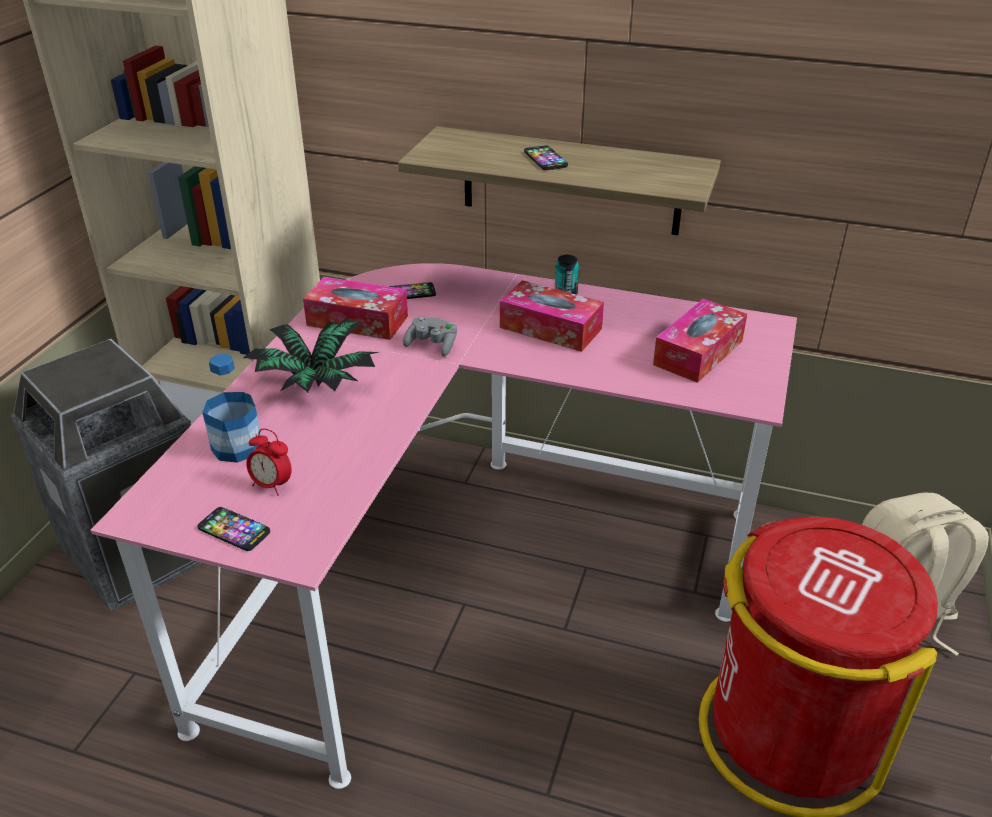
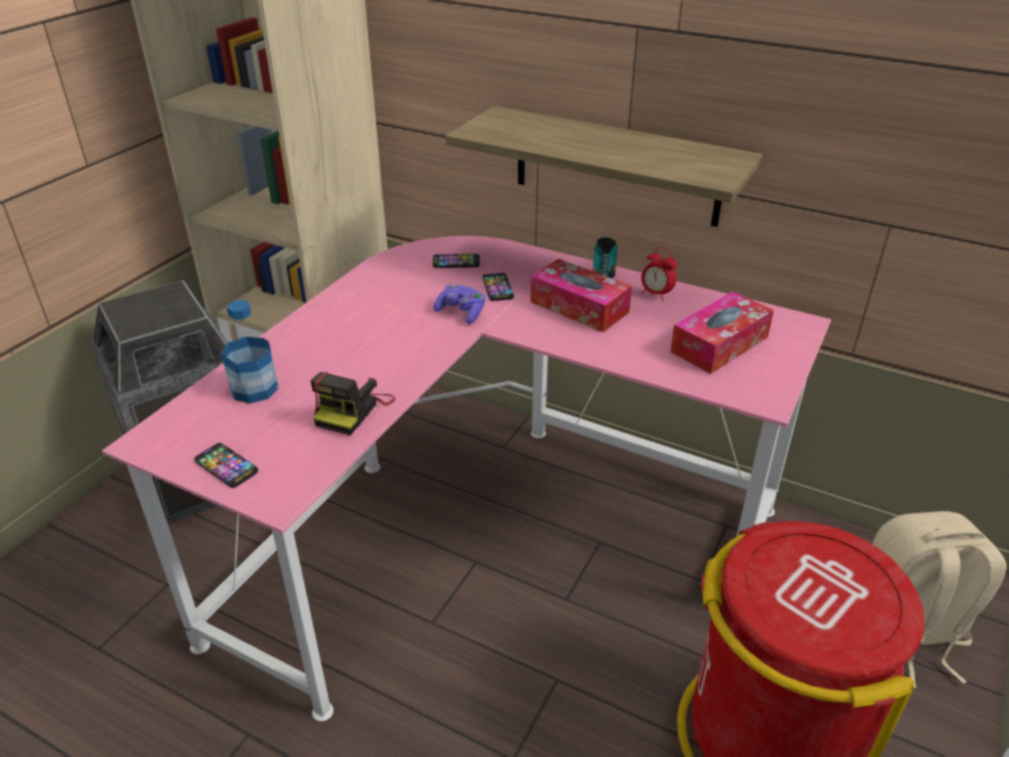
camera: 10 degrees right, 0 degrees up
(272, 485) = (274, 428): alarm clock -> alarm clock (656, 294)
(314, 385) = (342, 339): potted plant -> none
(350, 457) = (353, 410): none -> camera
(357, 320) = (399, 283): tissue box -> none
(432, 345) = (461, 313): grey game controller -> purple game controller
(545, 159) = (586, 142): phone -> phone (498, 288)

